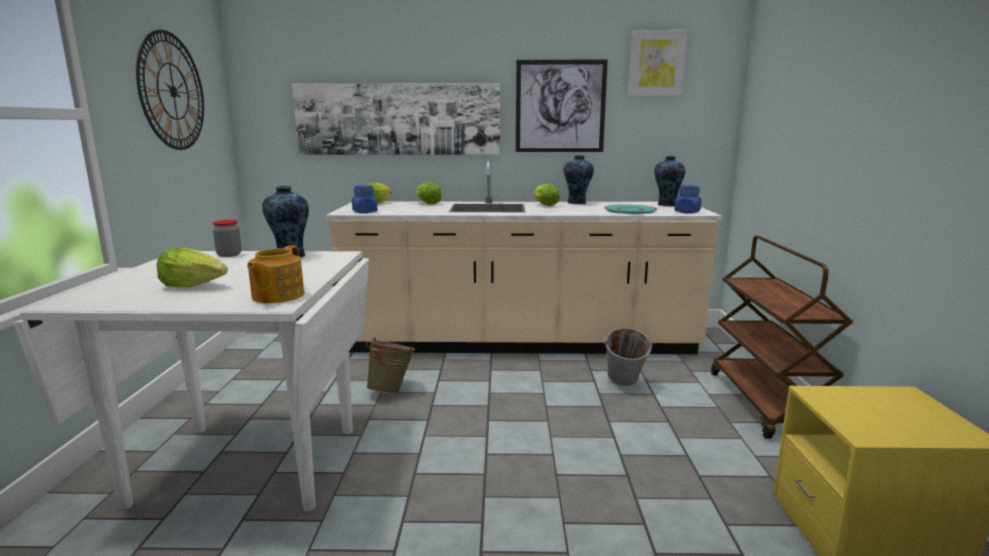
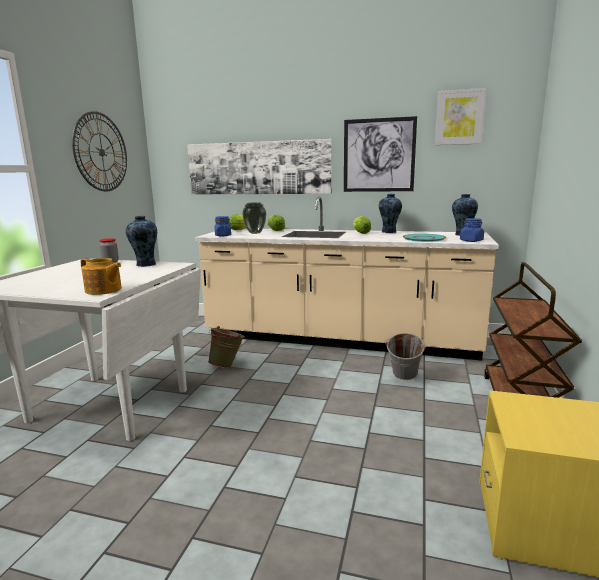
camera: 15 degrees right, 0 degrees up
(194, 286) = (65, 281): lettuce -> none
(277, 296) = (103, 290): teapot -> teapot turned 90 degrees counterclockwise
(405, 207) = (255, 233): none -> vase

